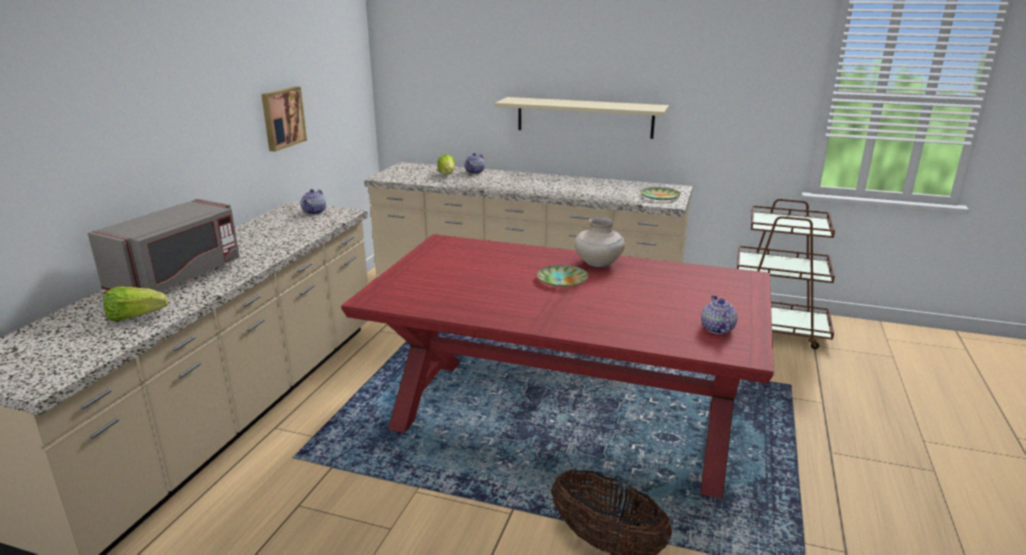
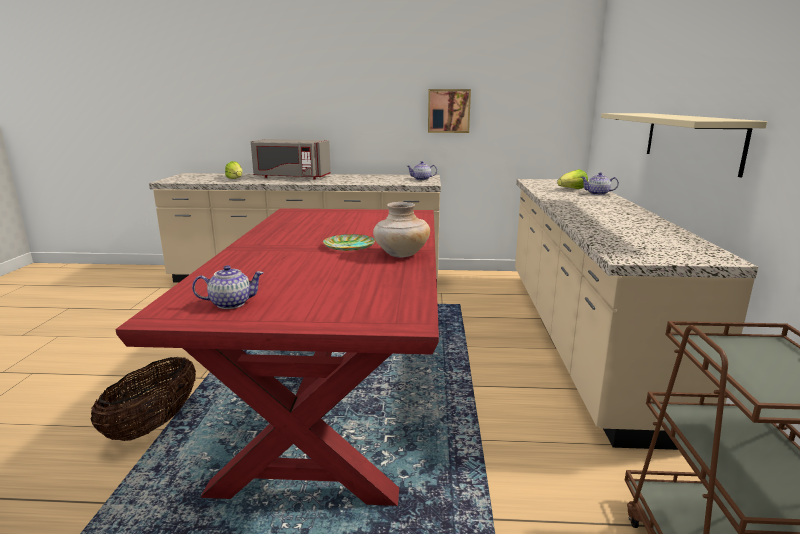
camera: 75 degrees right, 5 degrees down
(660, 196) = (648, 251): plate -> none

